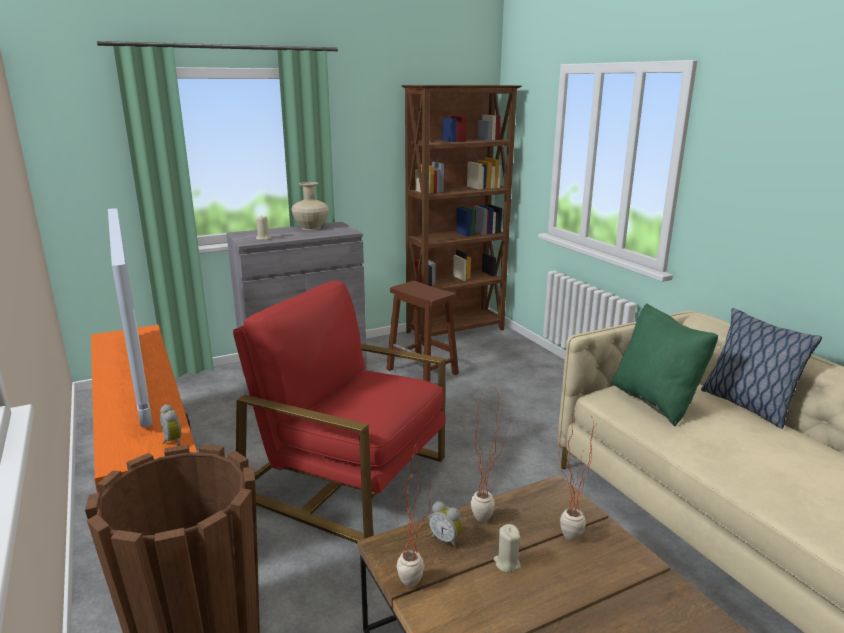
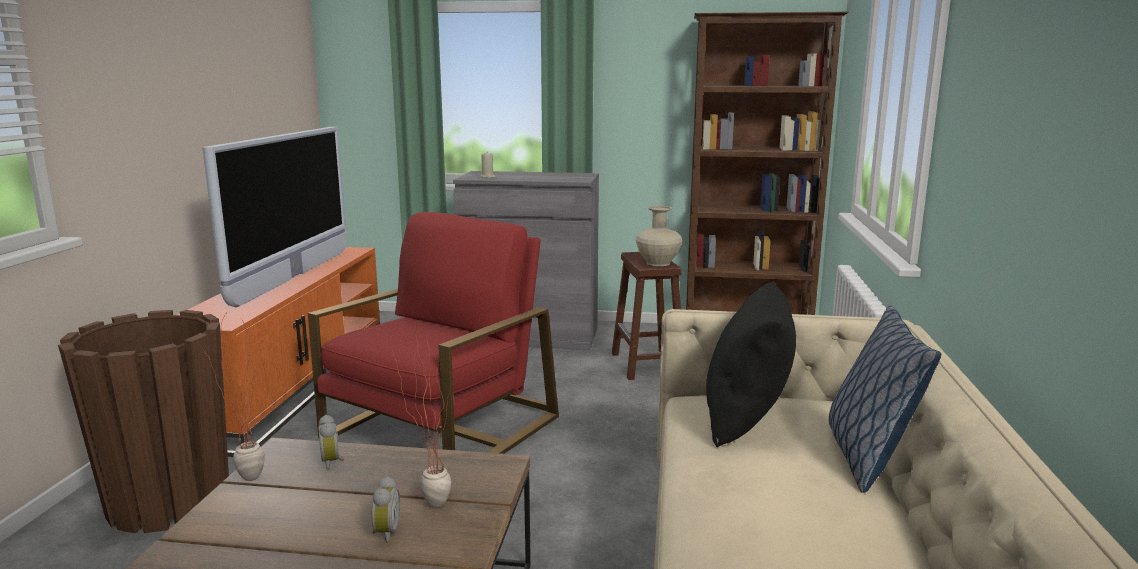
camera: 35 degrees right, 5 degrees down
(171, 441) = (231, 319): alarm clock -> alarm clock (385, 533)
(310, 228) = (552, 174): beige vase -> beige vase (657, 263)
(348, 476) = (441, 428): red armchair -> red armchair turned 60 degrees clockwise
(489, 518) = (396, 462): potted plant -> none
(507, 563) = (345, 498): beige candle -> none
(655, 401) = (746, 420): green pillow -> black pillow

